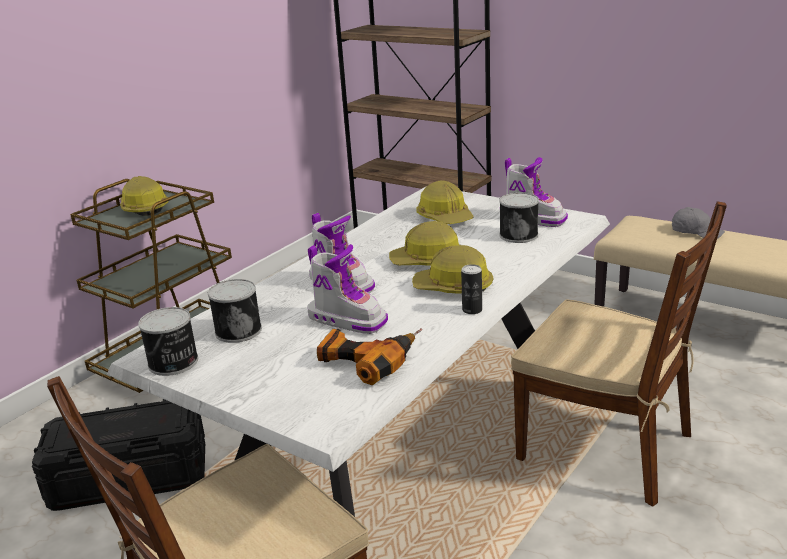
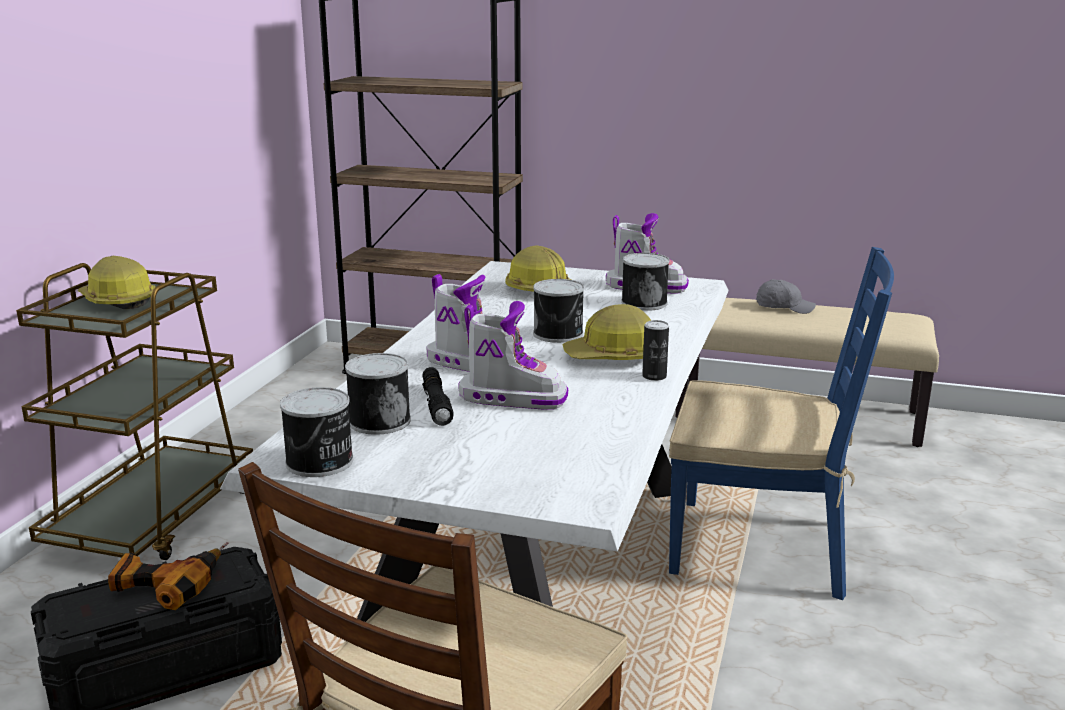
camera: 20 degrees left, 5 degrees down
(288, 319) = (436, 404): none -> black flashlight
(367, 359) = (573, 433): power drill -> power drill (168, 582)
(428, 261) = (559, 334): hard hat -> can
(606, 447) = (762, 548): brown chair -> blue chair

